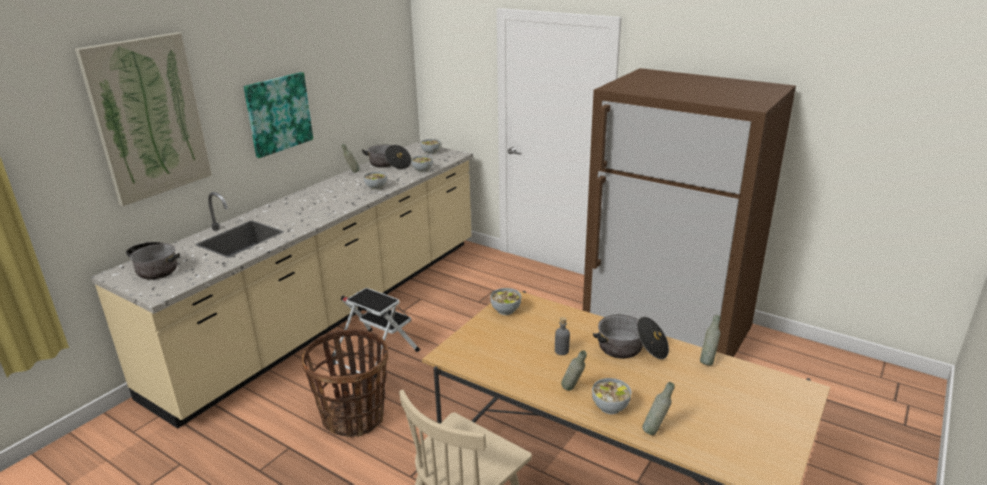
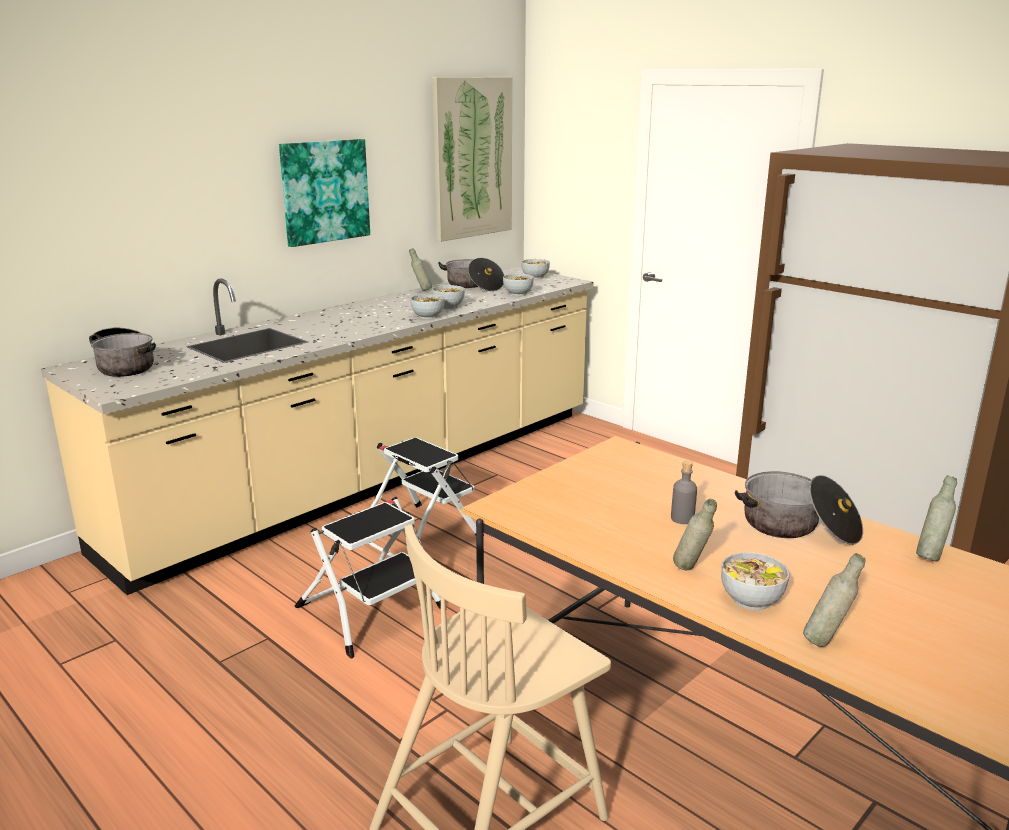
camera: 10 degrees right, 5 degrees down
(148, 118) = (143, 164): picture -> picture (472, 158)
(354, 417) = (369, 610): basket -> step ladder
(506, 310) = (604, 461): bowl -> bowl (428, 316)

